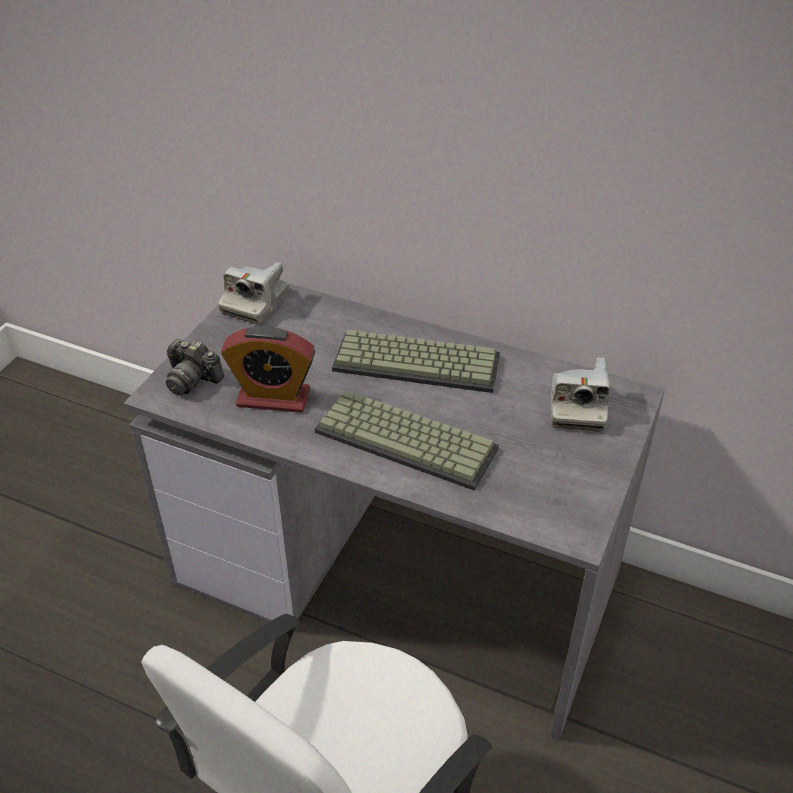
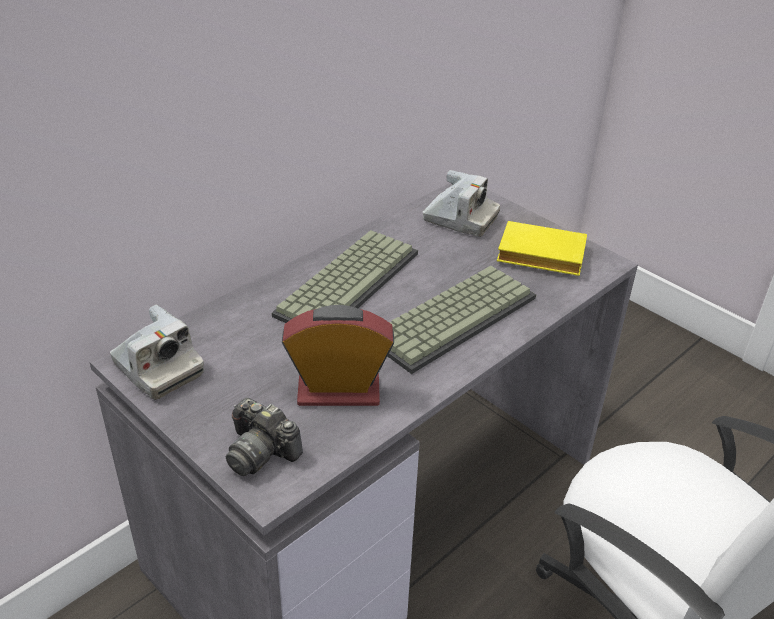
camera: 70 degrees left, 5 degrees down
(192, 379) = (260, 452): camera -> camera turned 75 degrees clockwise
(273, 398) = (338, 391): alarm clock -> alarm clock turned 120 degrees counterclockwise
(551, 478) = (538, 256): none -> yellow book

